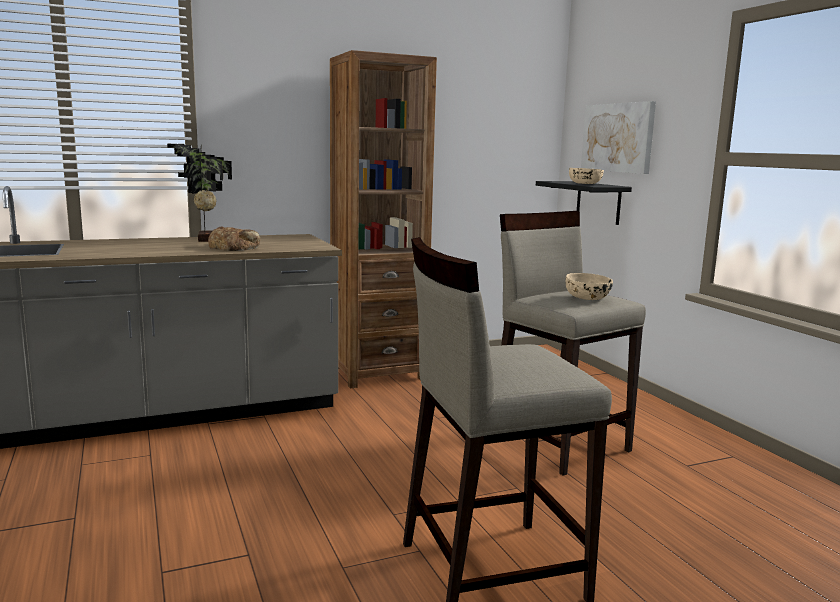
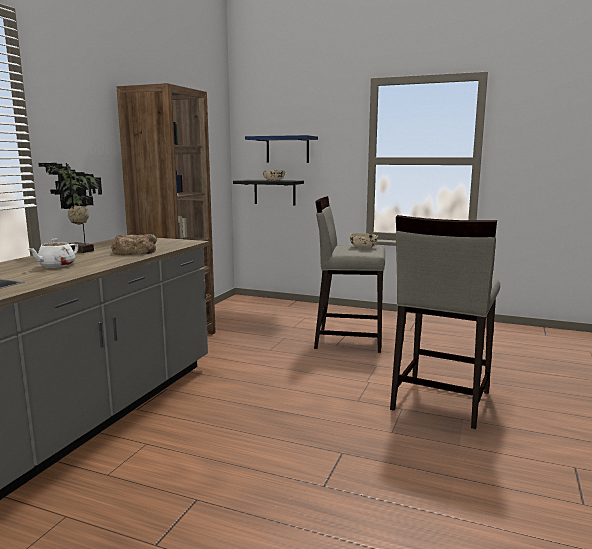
camera: 45 degrees left, 0 degrees up
(131, 247) = (56, 265): none -> white teapot
(618, 138) = (287, 149): picture -> blue shelf

